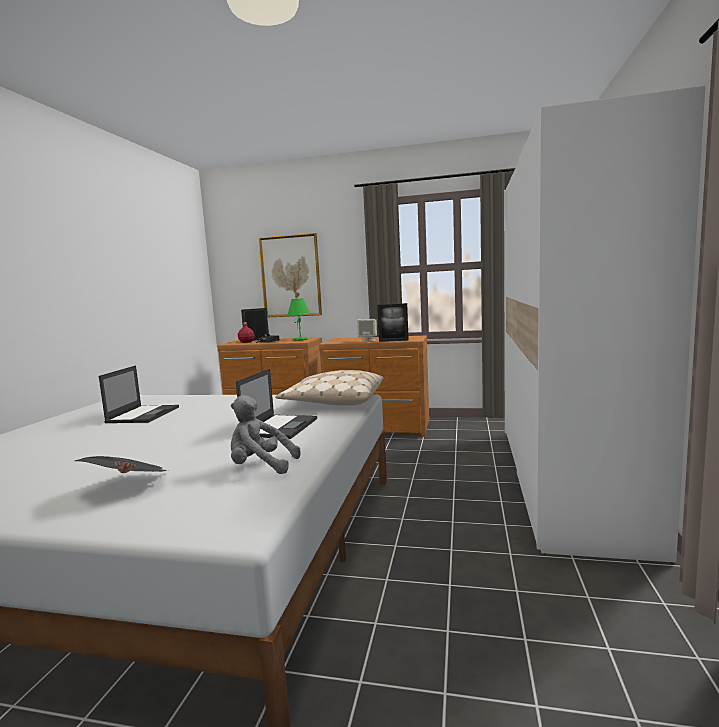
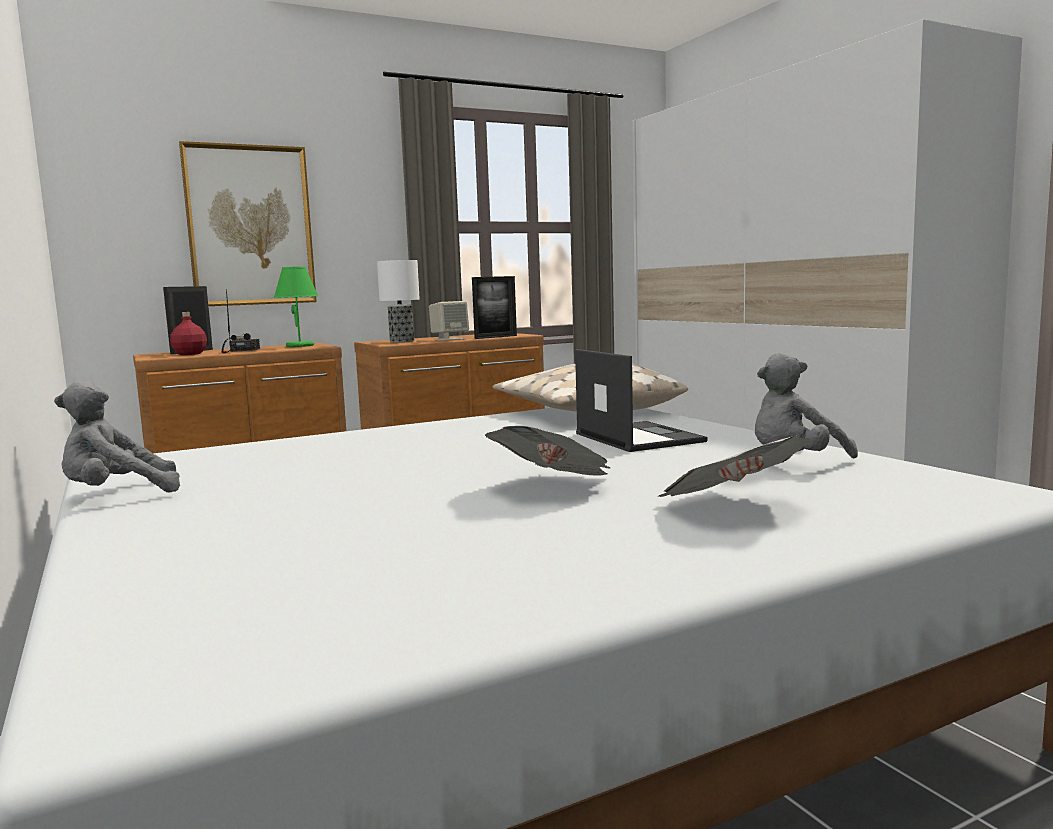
camera: 40 degrees left, 0 degrees up
(71, 415) = (118, 495): none -> grey plush toy
(142, 451) = (555, 487): none -> newspaper
(144, 414) = (313, 466): laptop -> none
(343, 340) = (401, 341): none -> table lamp

